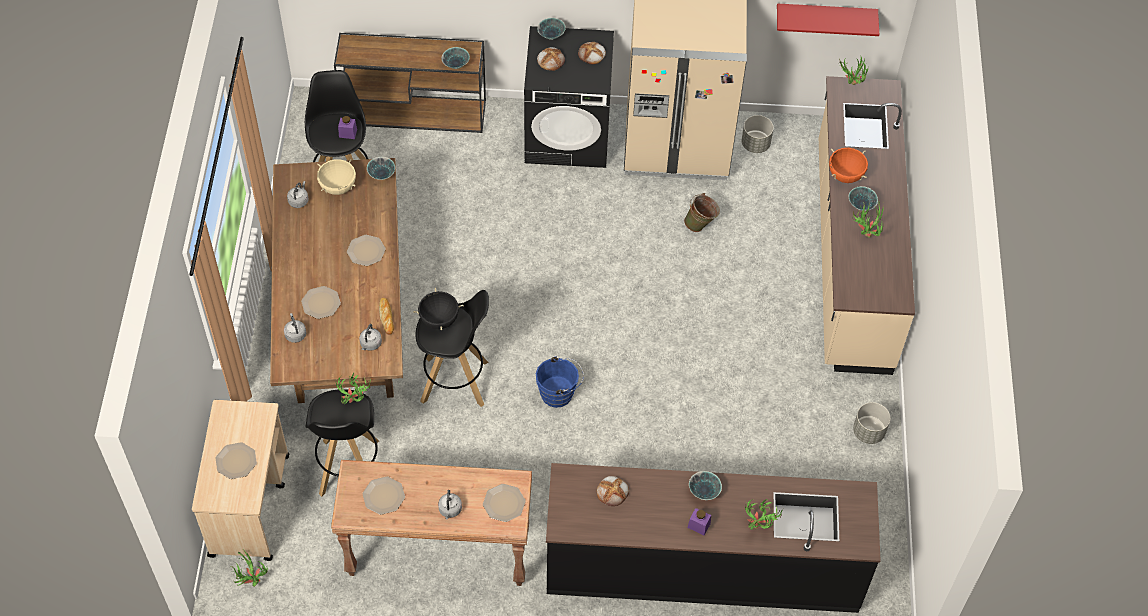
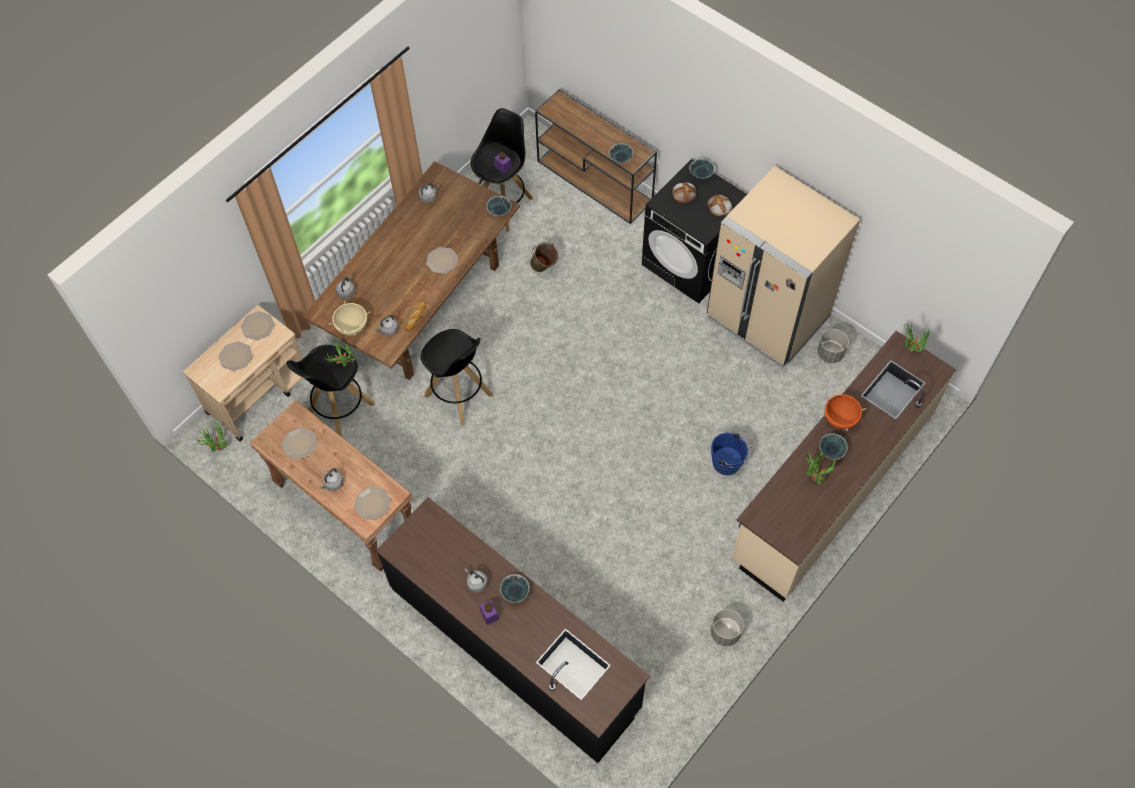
camera: 40 degrees right, 5 degrees up
(321, 303) = (381, 280): plate -> plate (258, 326)
(338, 187) = (462, 203): beige cooking pot -> beige cooking pot (352, 327)
(439, 320) = (449, 342): black cooking pot -> none
(559, 394) = (522, 451): blue bucket -> blue bucket (728, 464)
(612, 492) = (451, 547): bread -> none
(663, 506) = (476, 583): none -> grey kettle
(701, 225) = (733, 391): green bucket -> green bucket (544, 268)
(759, 527) = (531, 647): potted plant -> none
(825, 16) = (921, 279): red shelf -> none

